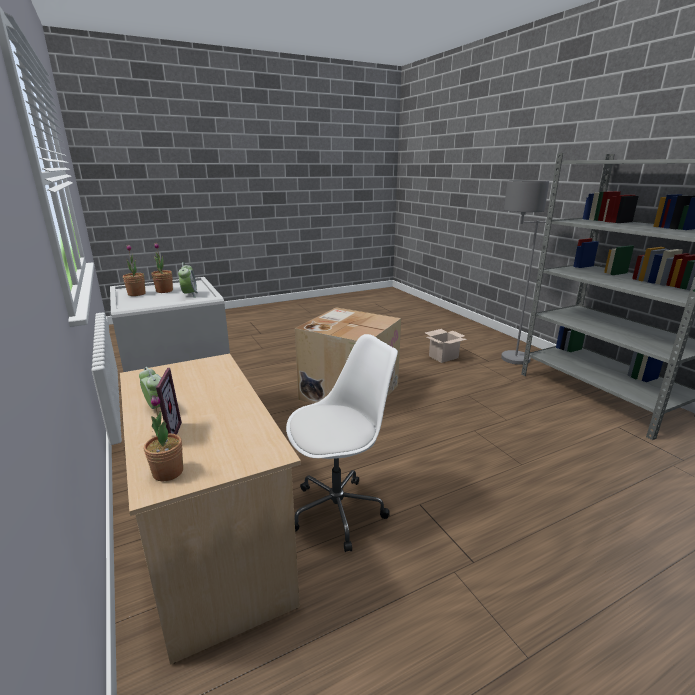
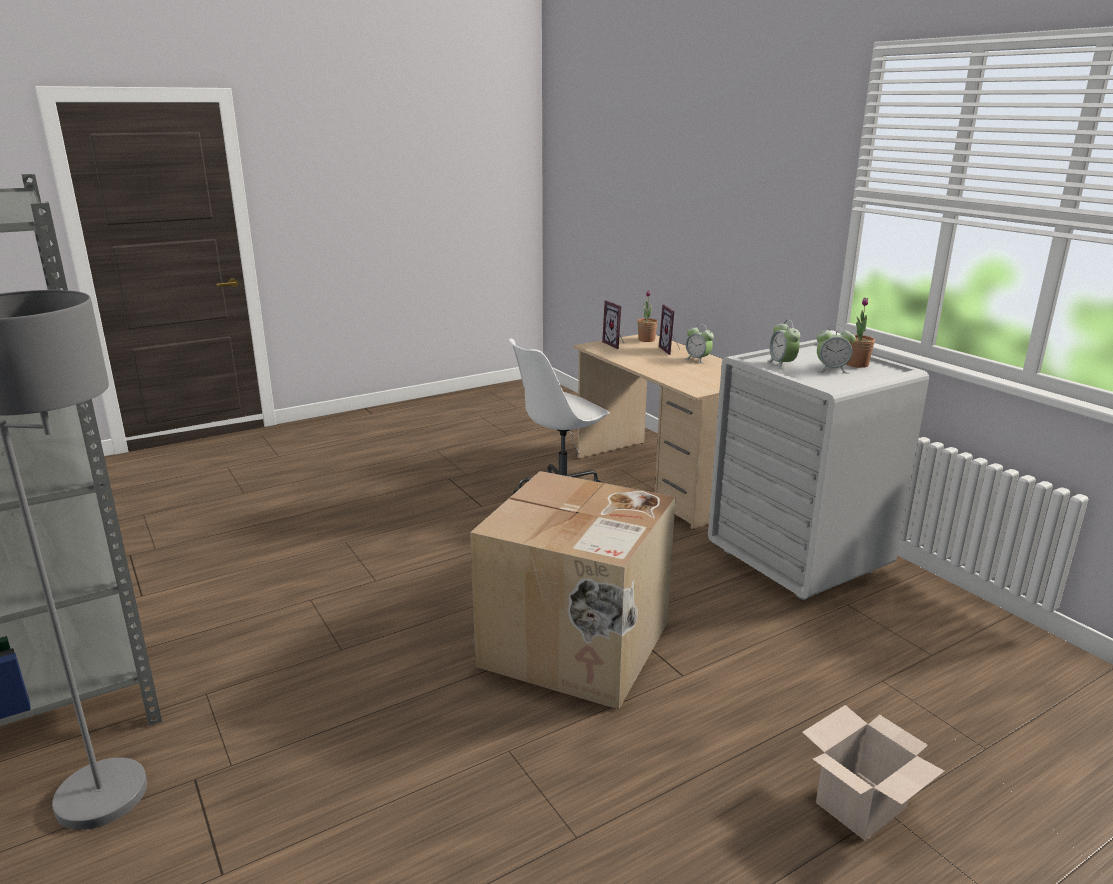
camera: 175 degrees right, 0 degrees up
(164, 291) = (831, 370): potted plant -> alarm clock
(231, 457) = (616, 344): none -> picture frame
(443, 356) = (315, 794): cardboard box -> cardboard box (860, 807)

